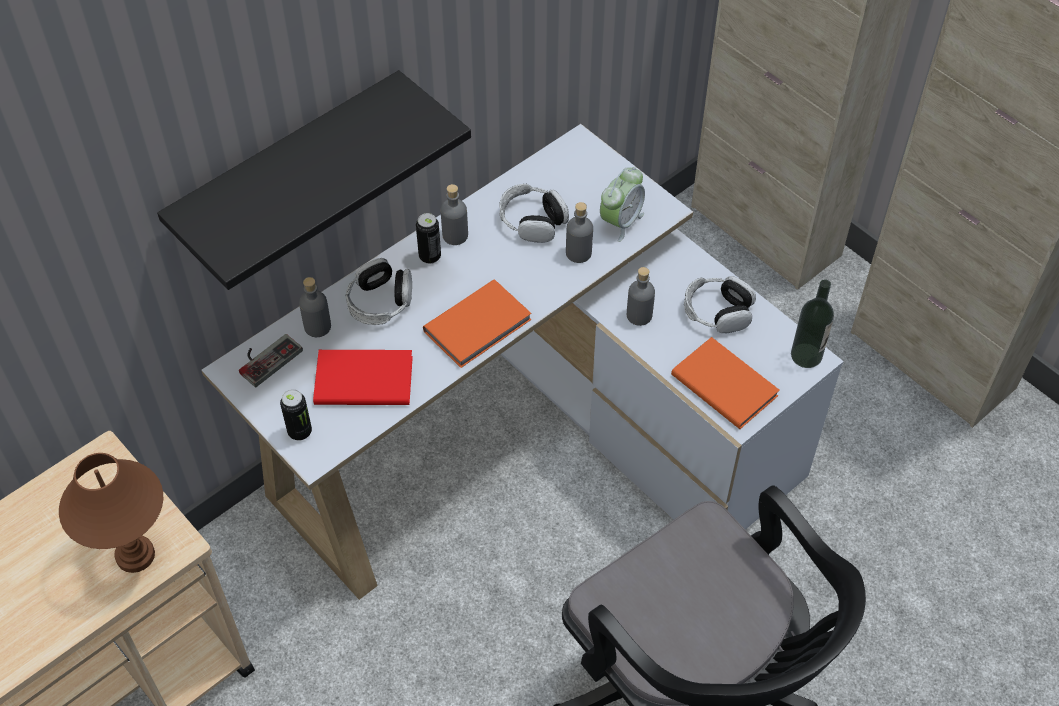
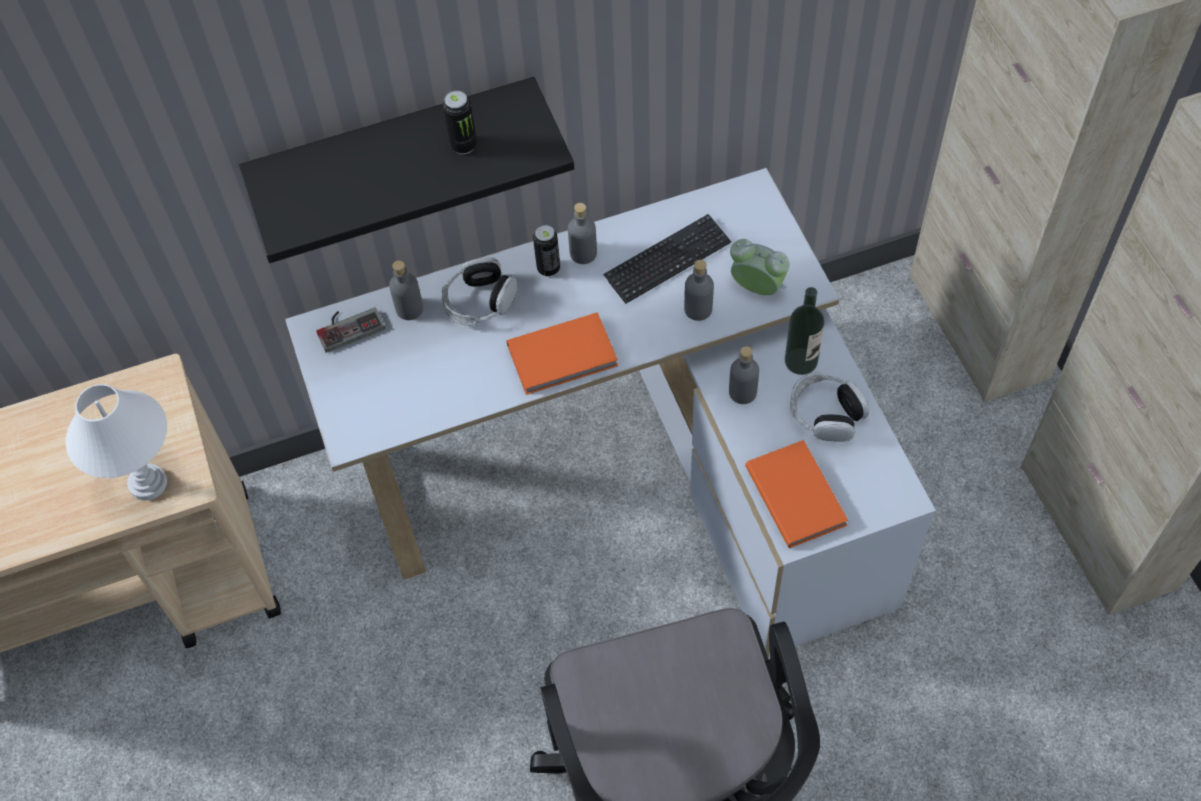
camera: 25 degrees right, 5 degrees up
(135, 556) = (148, 484): brown table lamp -> white table lamp
(300, 432) = (346, 411): can -> can (463, 145)
(362, 378) = (428, 376): red book -> none
(532, 221) = (667, 260): headphones -> keyboard
(621, 222) = (757, 288): alarm clock -> alarm clock turned 120 degrees counterclockwise
(806, 355) = (898, 491): bottle -> bottle (801, 361)

